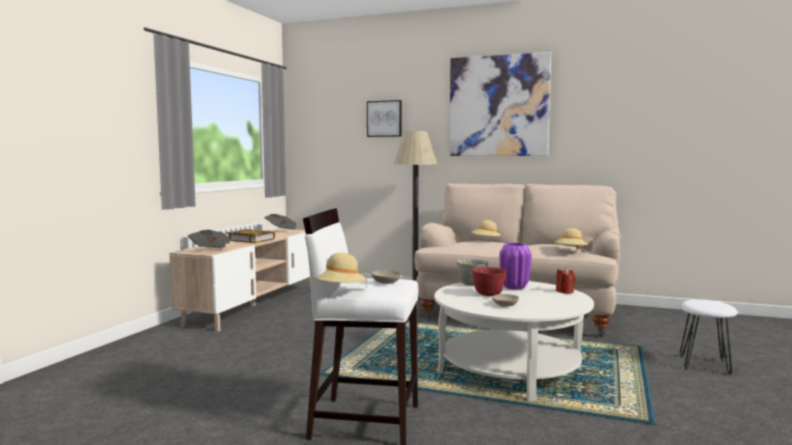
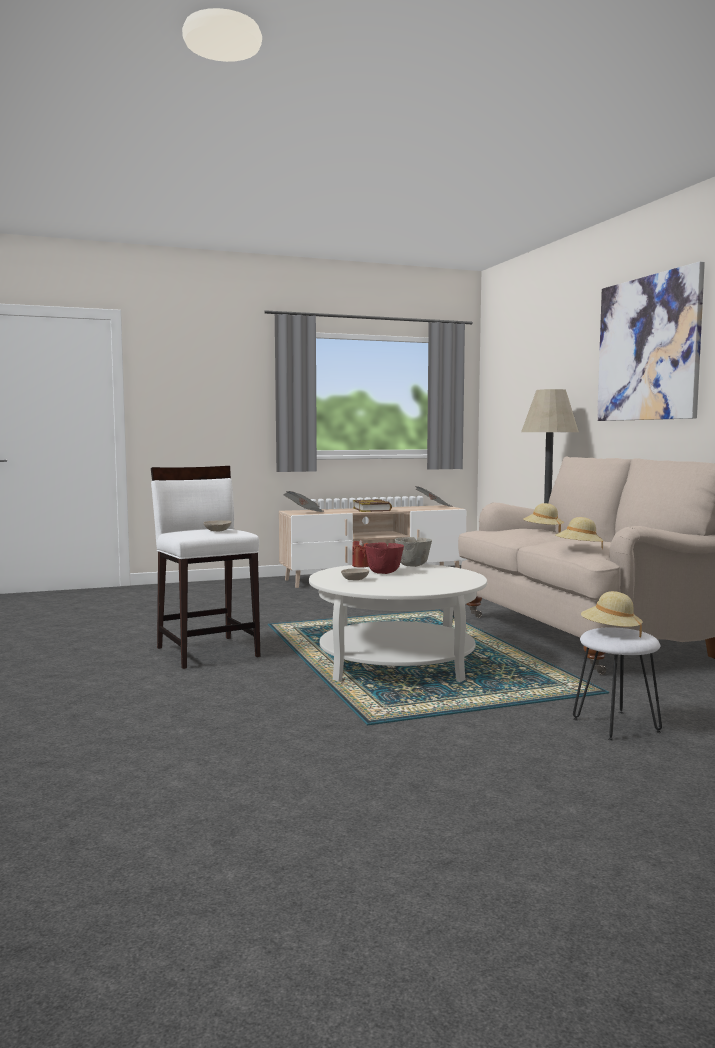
camera: 50 degrees right, 0 degrees up
(339, 290) = (173, 529): beige hat -> beige hat (610, 632)
(384, 118) = (548, 375): picture -> none
(514, 287) = (434, 573): purple vase -> none
(565, 291) = (461, 584): red candle -> red candle (361, 566)

